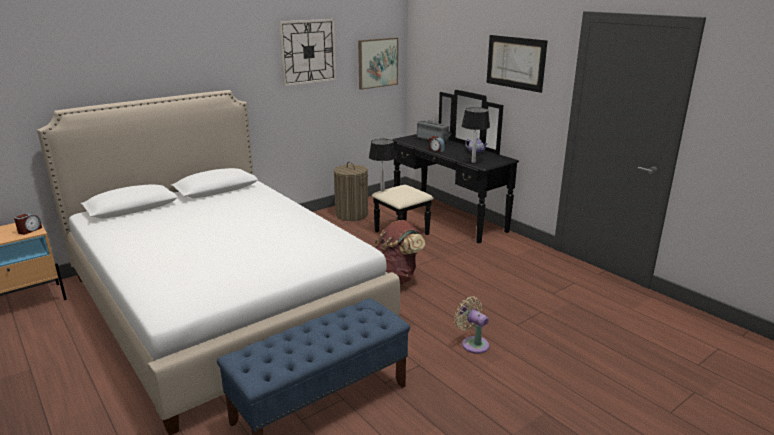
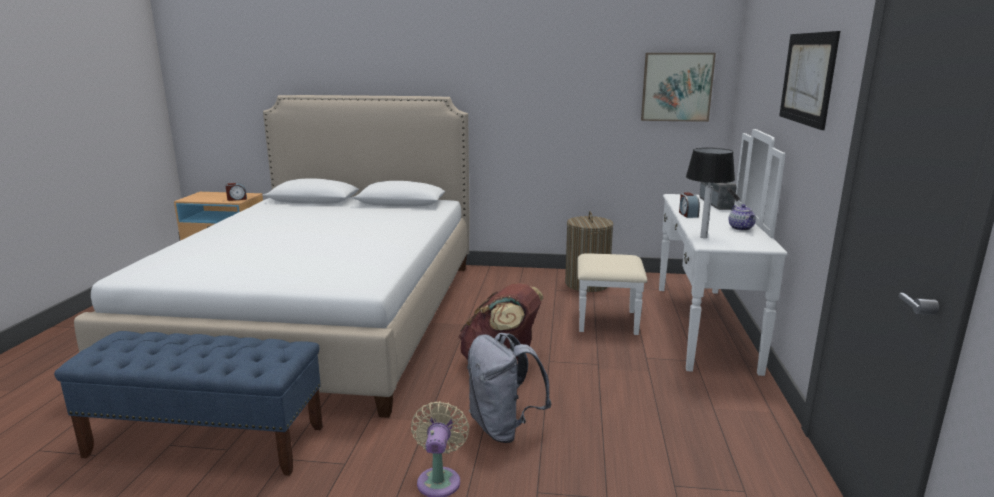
camera: 45 degrees right, 5 degrees down
(308, 52) = (565, 62): wall clock -> none
(382, 190) = (590, 253): table lamp -> none
(438, 221) = (681, 325): black dresser -> white dresser
(455, 308) = (503, 428): none -> grey backpack

